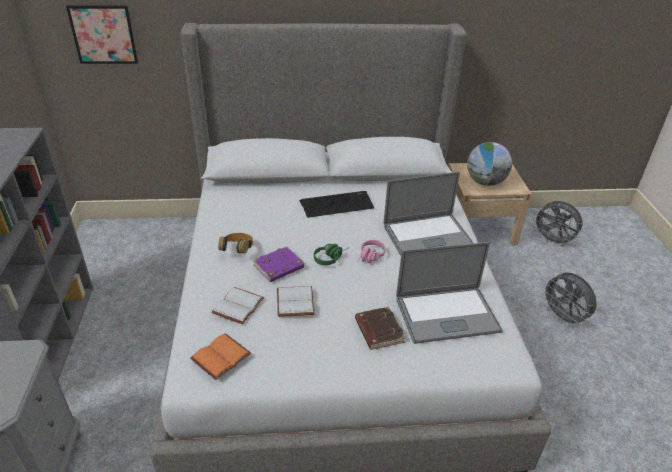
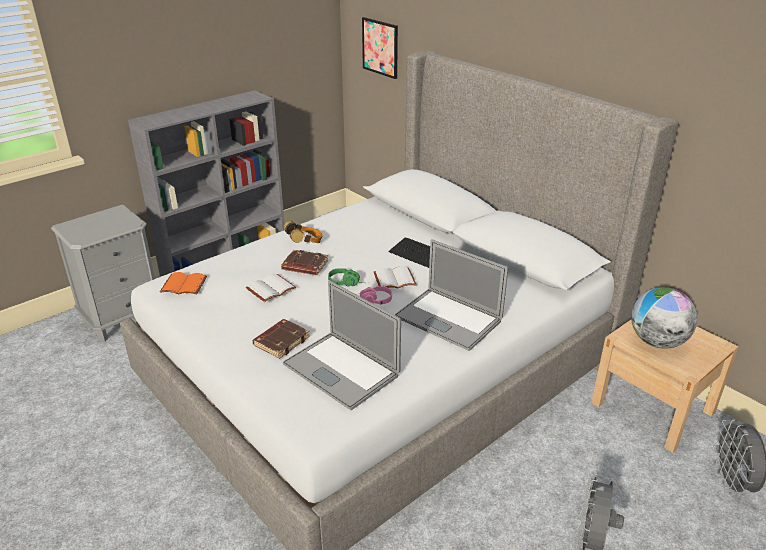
camera: 55 degrees right, 5 degrees down
(239, 307) = (240, 269): white book -> white book (394, 280)
(279, 268) = (304, 266): purple book -> brown book

